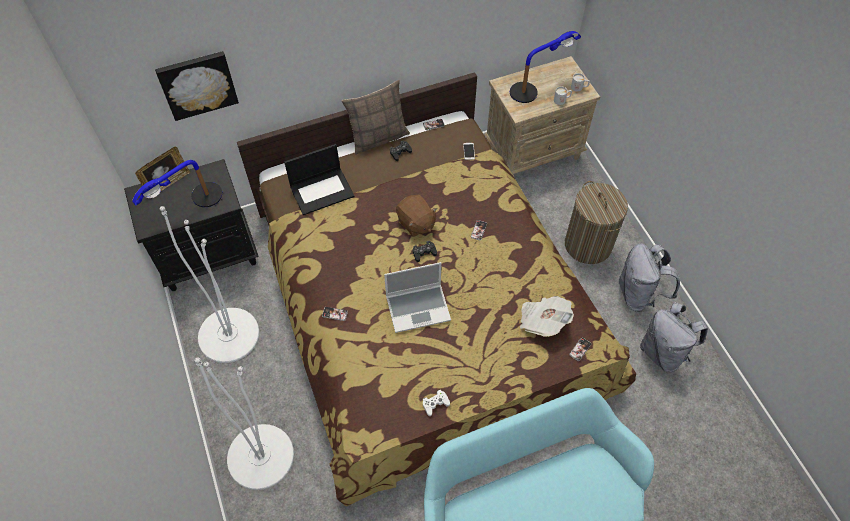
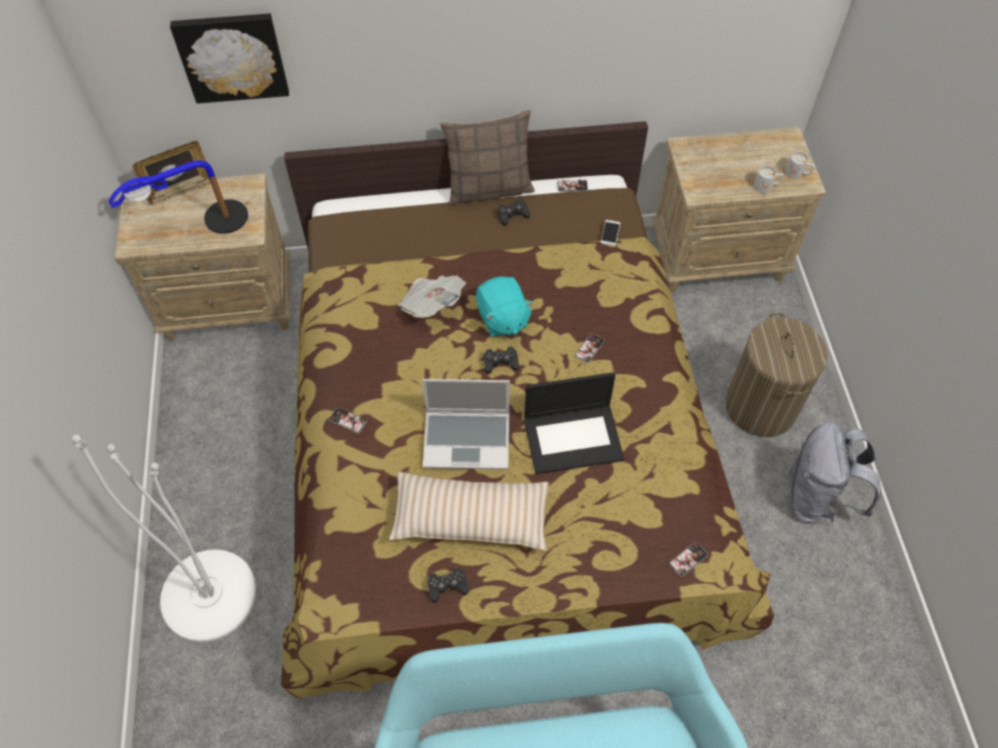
camera: 15 degrees right, 0 degrees up
(209, 255) = (230, 303): black nightstand -> beige nightstand
(228, 335) = (221, 416): white floor lamp -> none
(322, 190) = (387, 245): laptop -> laptop (574, 437)
(416, 223) = (502, 318): brown plush toy -> turquoise plush toy
(435, 404) = (447, 586): white game controller -> black game controller
(436, 357) = (470, 518): none -> beige pillow
(536, 87) = (733, 160): table lamp -> none
(542, 321) = (644, 503): newspaper -> newspaper (432, 305)
(663, 352) = (831, 593): grey backpack -> none

